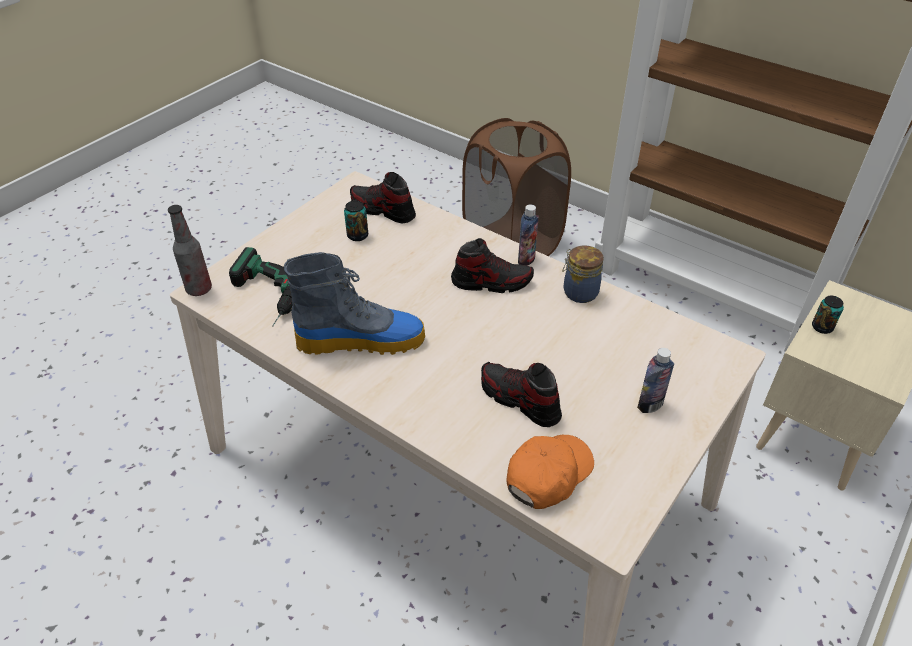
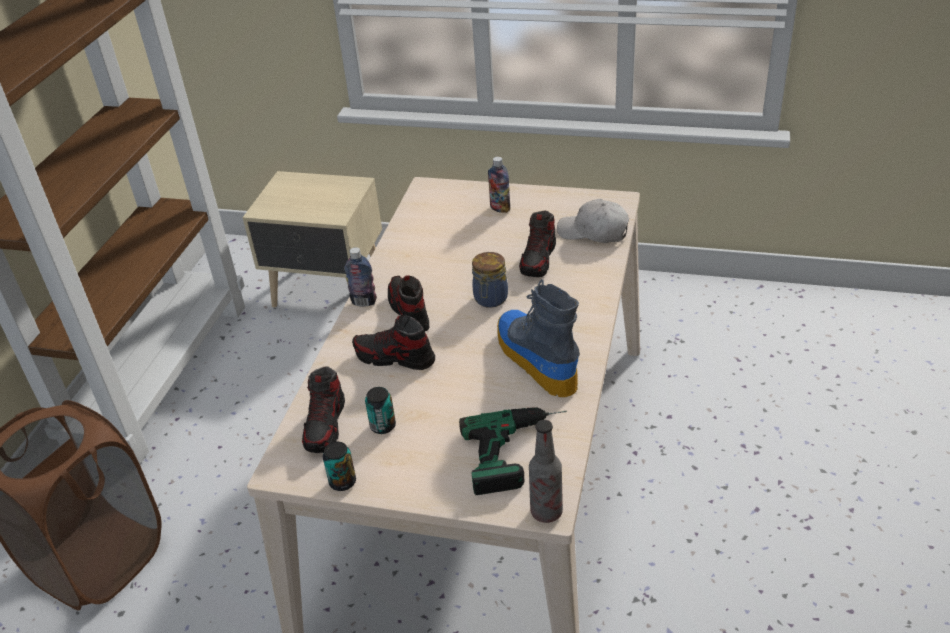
camera: 110 degrees left, 5 degrees down
(432, 259) = (394, 358): none -> shoe
(548, 474) = (593, 232): orange cap -> white cap
(579, 292) = (394, 263): jar -> jar (490, 299)
(822, 327) = (307, 213): can -> can (342, 482)

